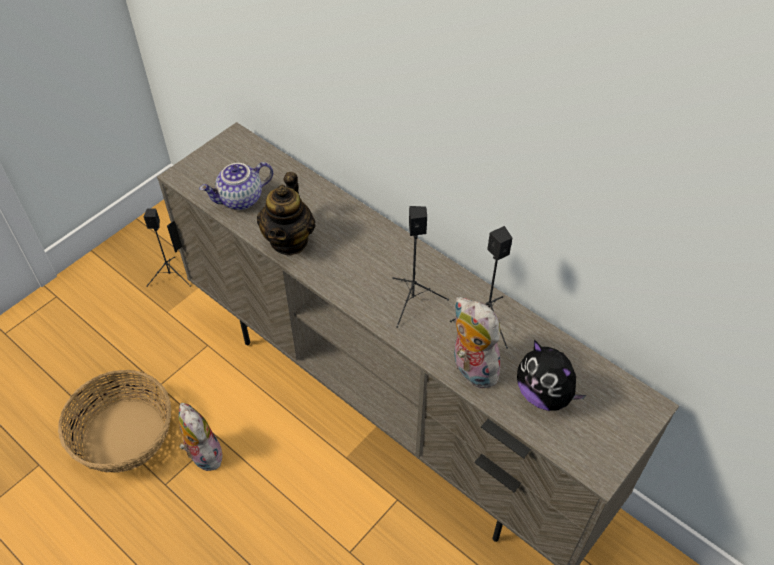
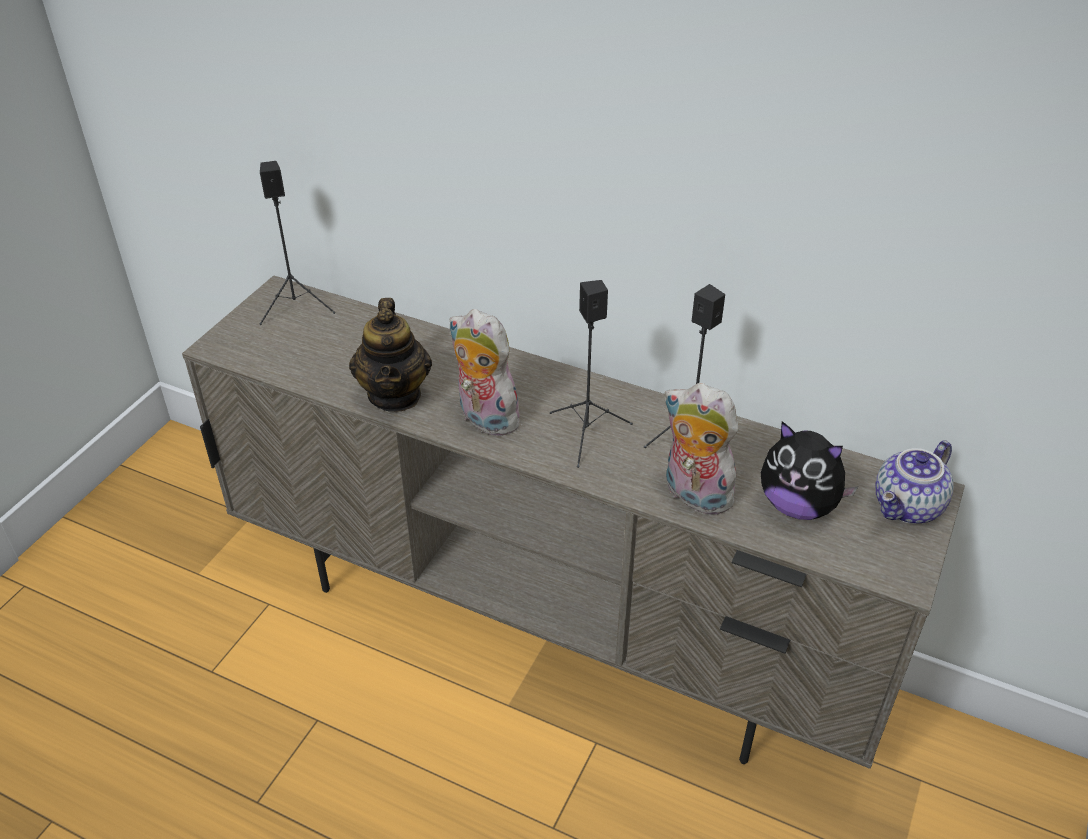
camera: 15 degrees left, 10 degrees down
(125, 435) = (178, 748): basket -> none
(171, 276) = (191, 527): black speaker -> black speaker (296, 306)
(202, 454) = (302, 748): plush toy -> plush toy (484, 419)
(240, 200) = (311, 360): teapot -> teapot (908, 508)

